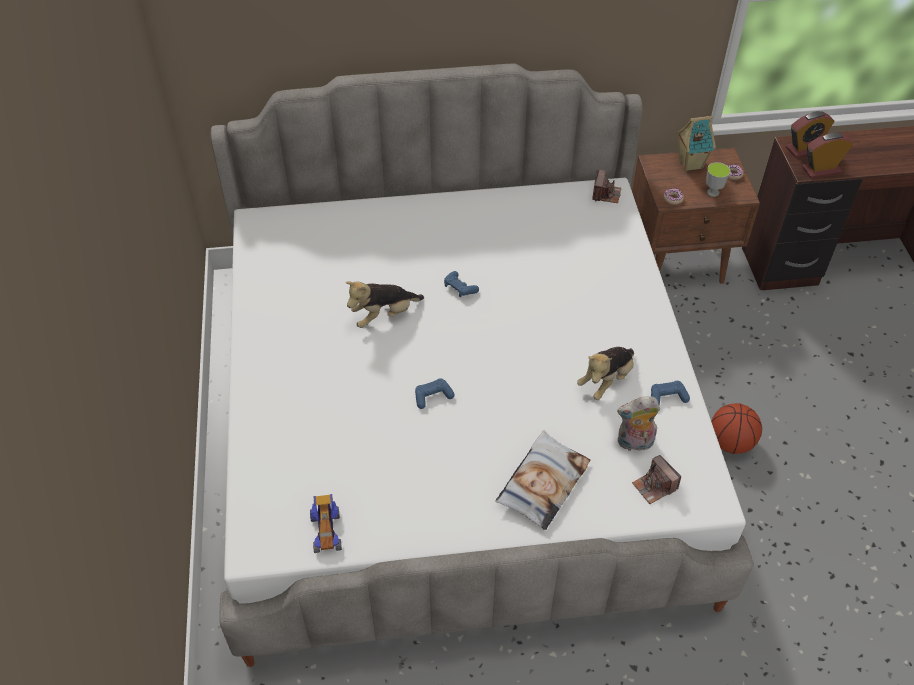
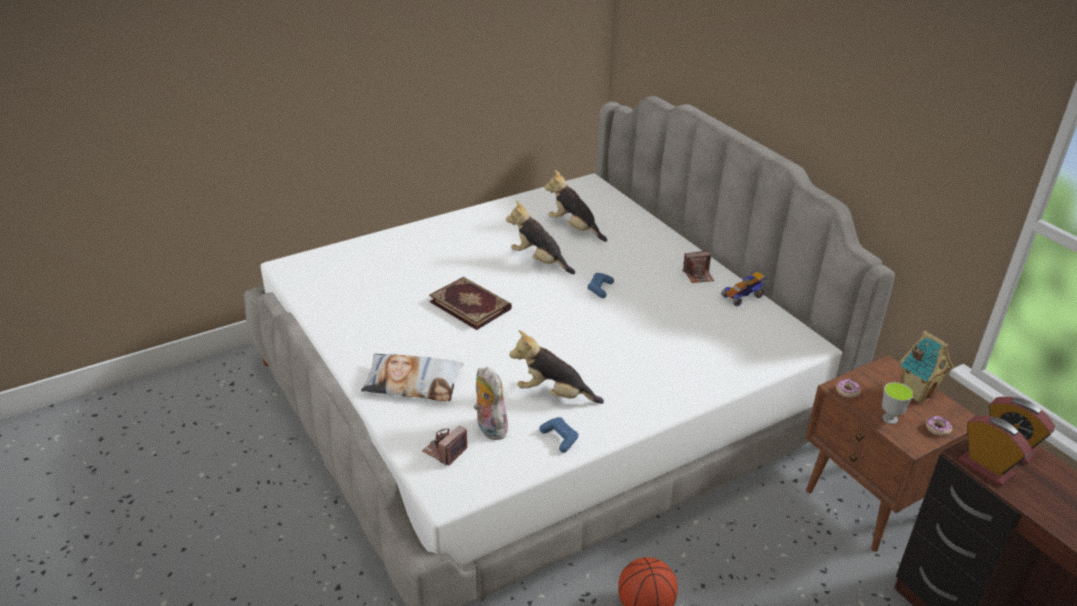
camera: 65 degrees right, 15 degrees down
(326, 531) = (316, 290): toy car -> toy car (742, 296)
(339, 266) = (574, 228): none -> plush toy
(433, 396) = (471, 305): blue game controller -> book
(605, 194) = (801, 342): camera -> camera (698, 275)

